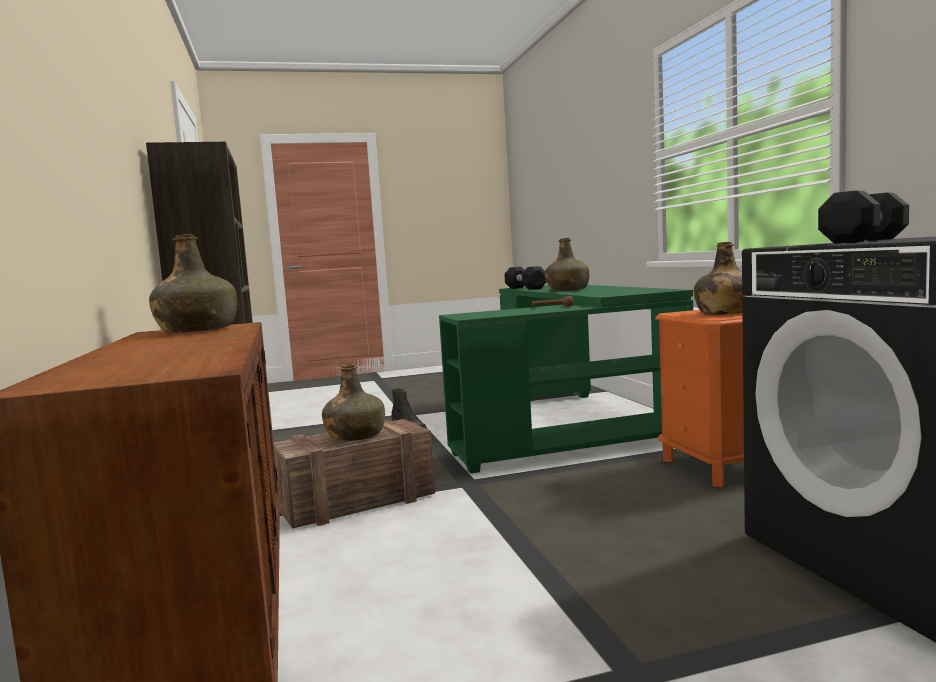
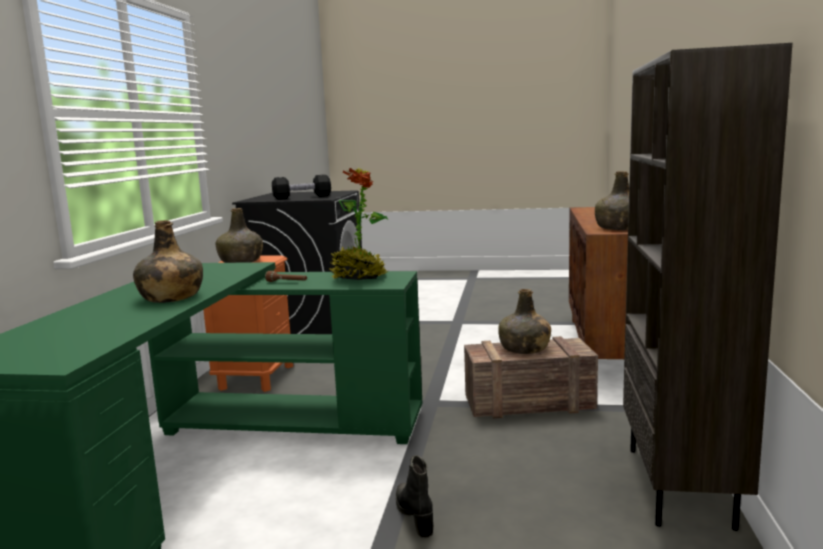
camera: 155 degrees left, 5 degrees up
(496, 313) = (359, 278): none -> potted plant
(525, 288) = (102, 340): black dumbbell -> none

